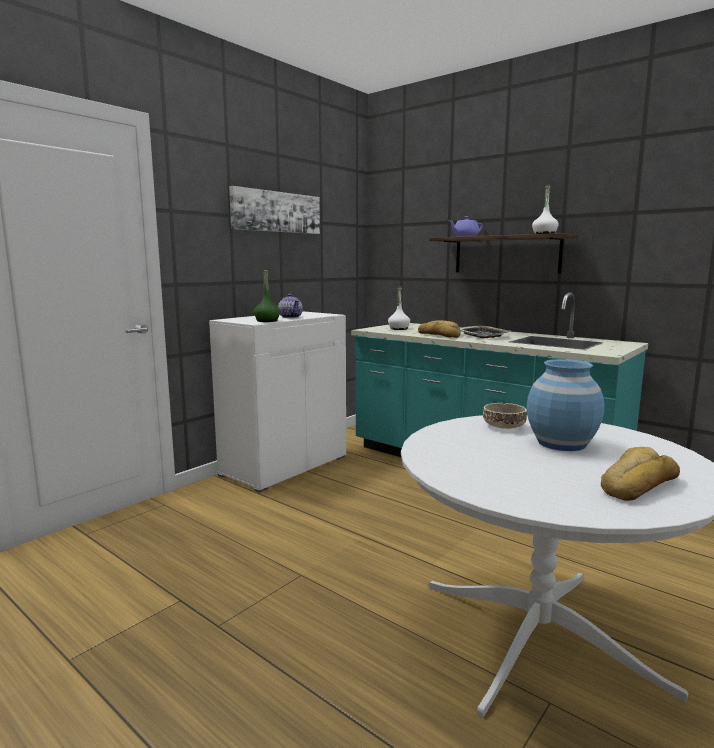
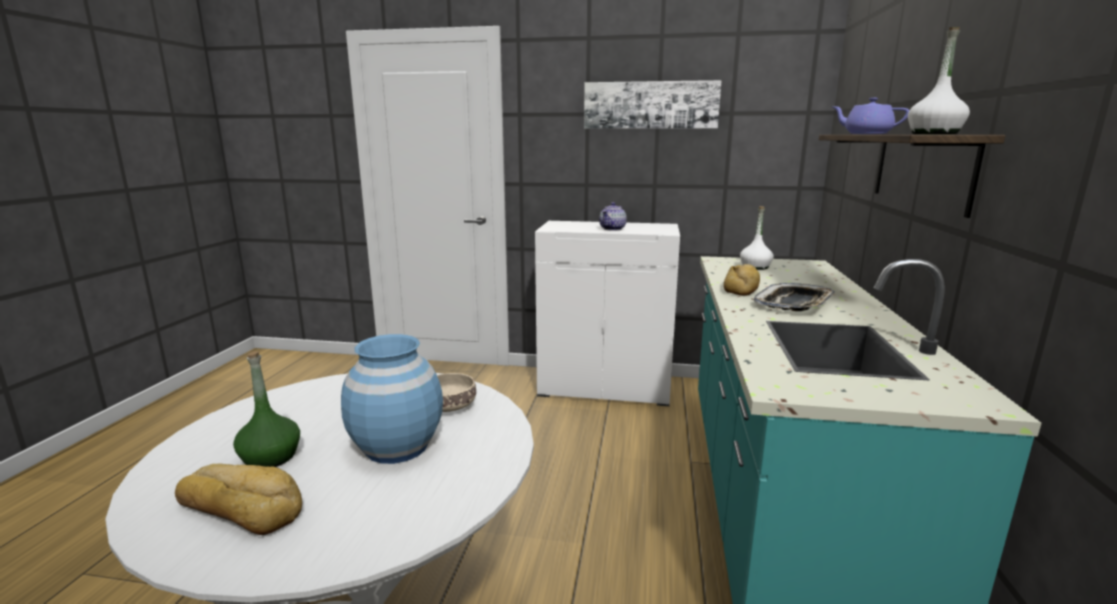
camera: 60 degrees right, 5 degrees up
(267, 321) = (568, 229): green bottle -> green bottle (270, 457)

